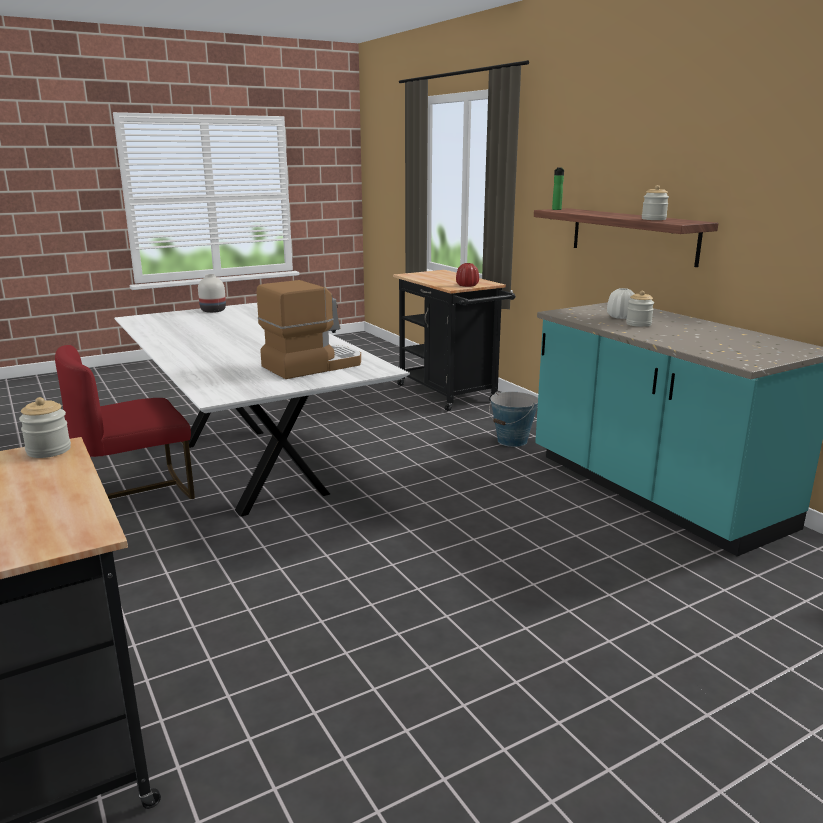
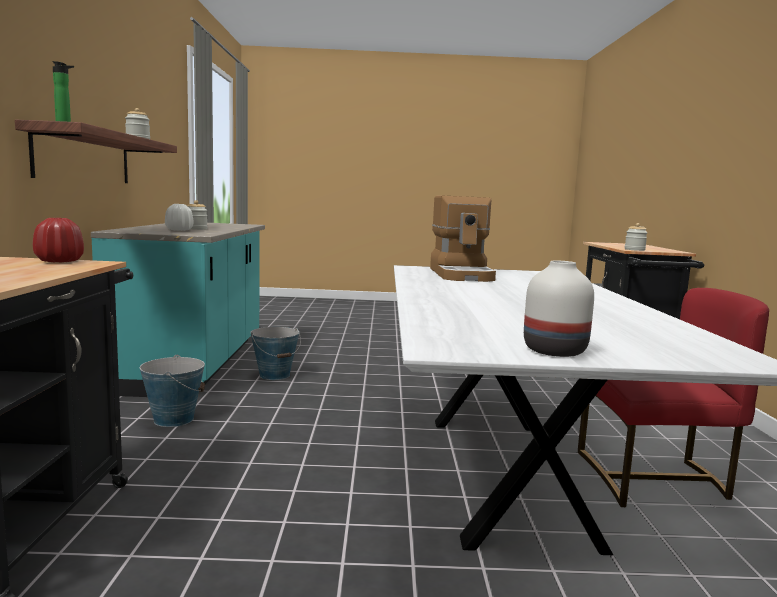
camera: 150 degrees left, 10 degrees down
(312, 365) = (462, 275): coffee machine -> coffee machine turned 90 degrees counterclockwise
(550, 502) = (275, 375): none -> bucket

